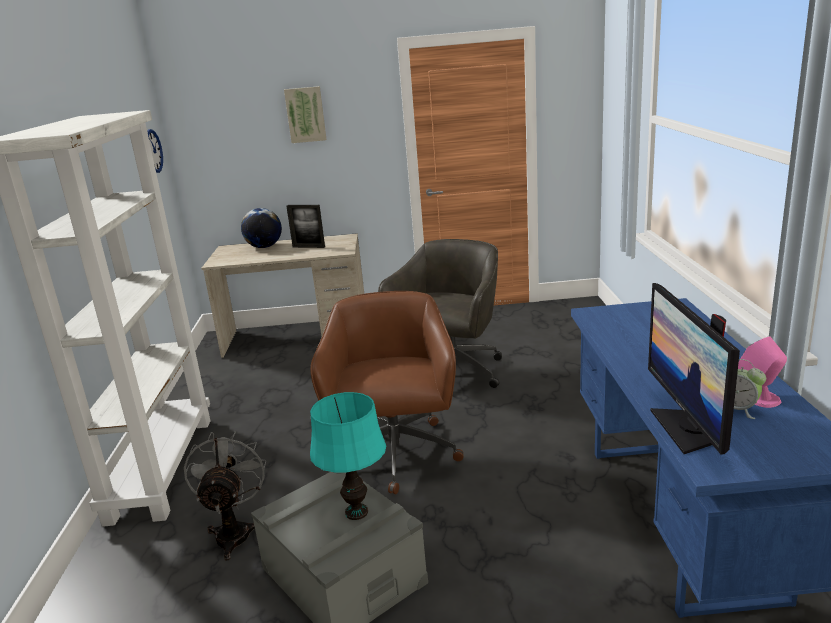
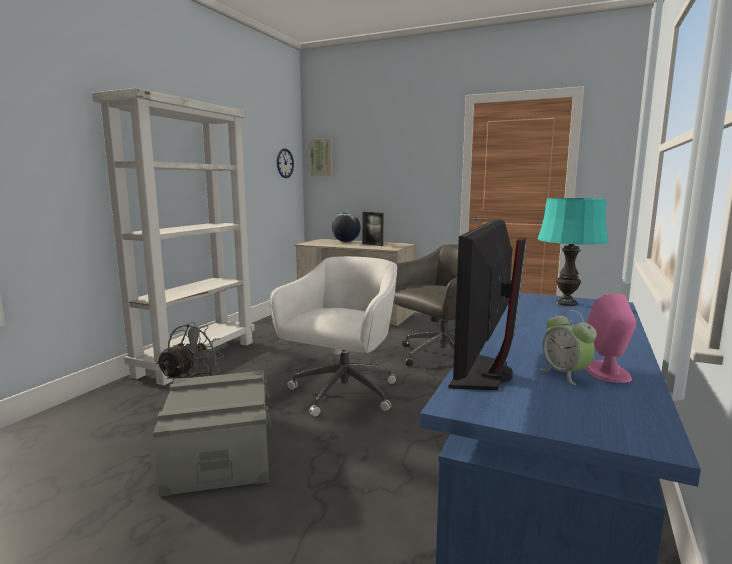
camera: 25 degrees right, 10 degrees down
(305, 114) = (392, 150): picture -> picture (321, 157)
(357, 512) = (233, 398): turquoise table lamp -> turquoise table lamp (566, 303)
(396, 456) = (342, 394): brown office chair -> white office chair

